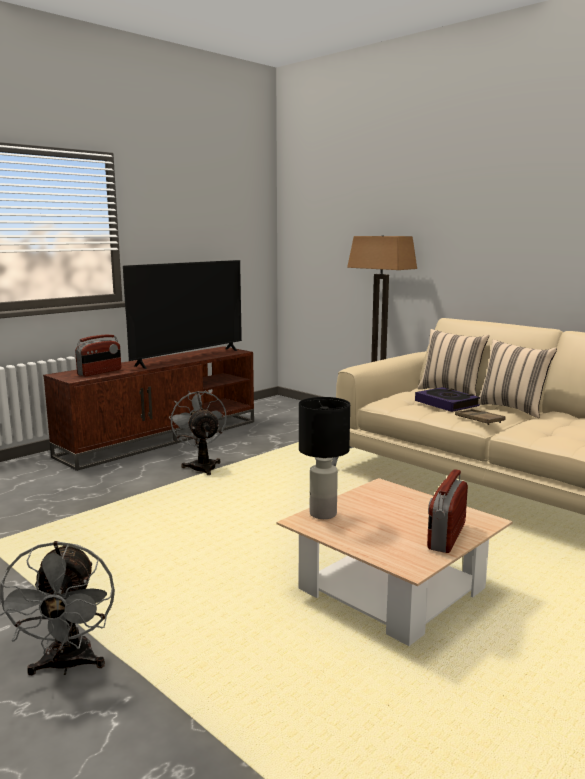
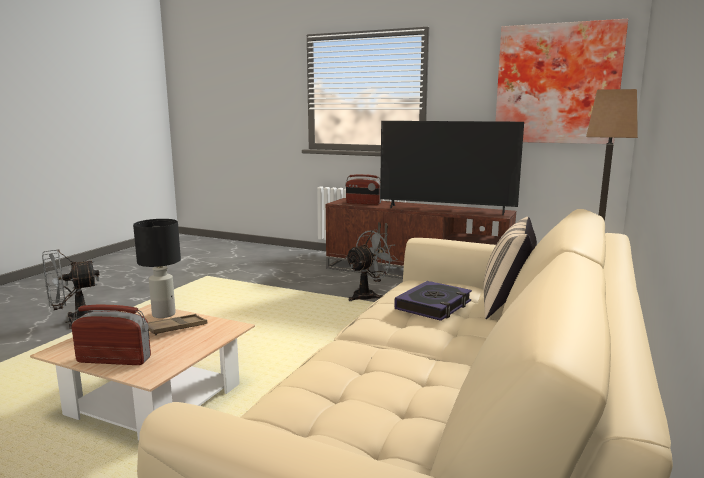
camera: 70 degrees right, 0 degrees up
(228, 224) = (557, 84): none -> picture
(479, 420) = (375, 324): brown tray -> brown tray (176, 328)
(512, 408) = (463, 343): beige pillow -> none

